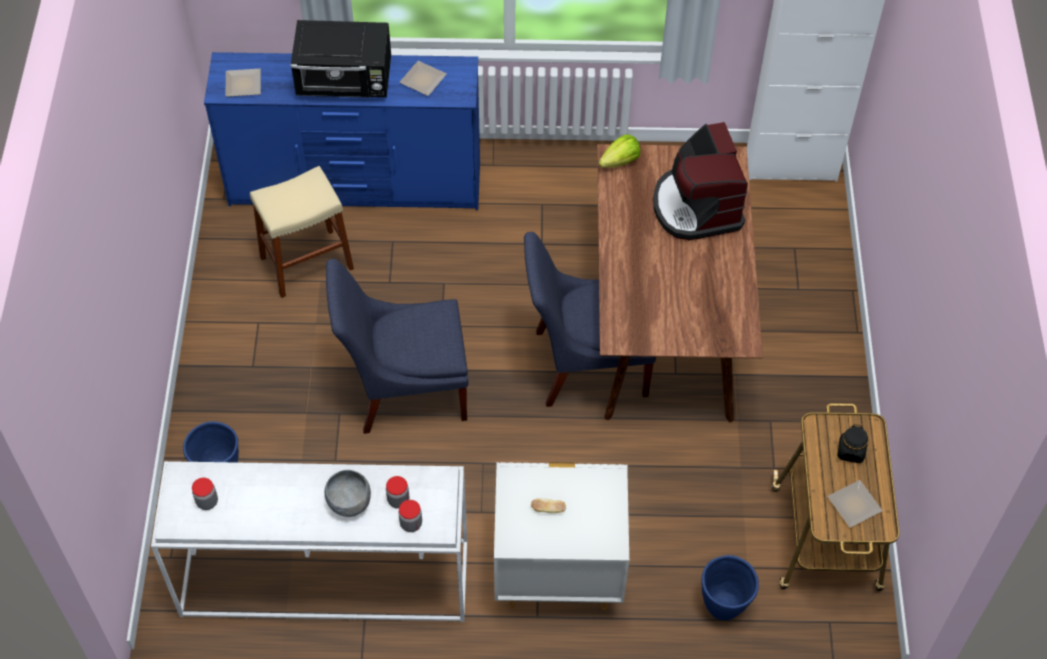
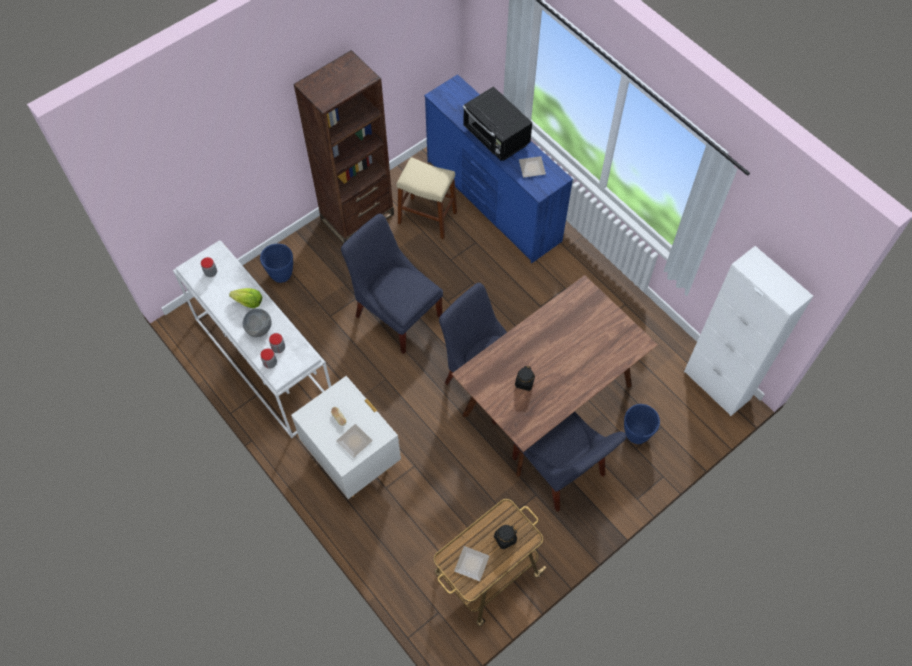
camera: 50 degrees right, 5 degrees up
(225, 331) = (357, 217): none -> brown bookcase
(244, 83) = (452, 101): plate -> plate (356, 441)
(620, 161) = (584, 293): lettuce -> lettuce (248, 302)
(678, 294) = (524, 382): none -> black jar
(696, 206) = (591, 349): coffee machine -> none
(723, 606) = (402, 552): blue planter -> blue planter (636, 435)
(762, 376) = (560, 470): none -> blue chair

